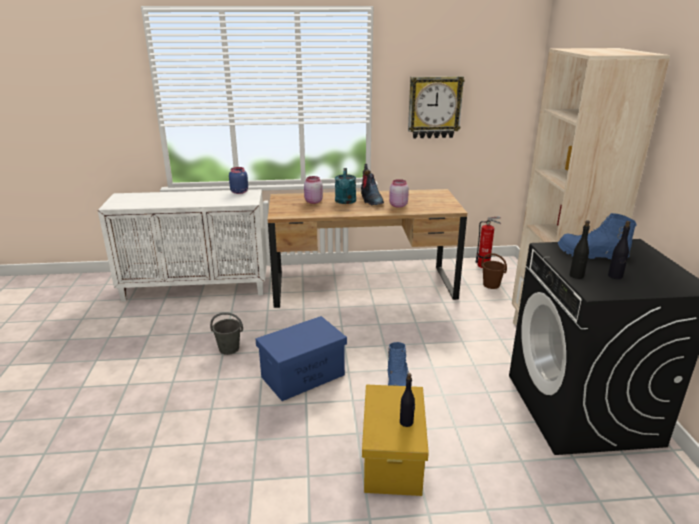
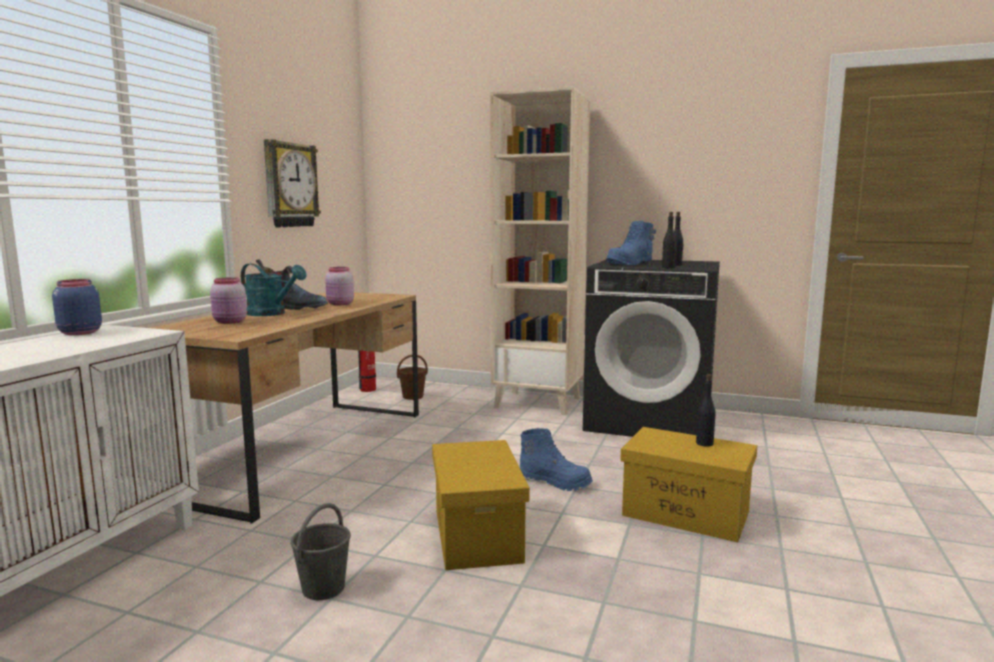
camera: 65 degrees left, 15 degrees down
(303, 375) = (476, 534): blue storage box -> yellow storage box

